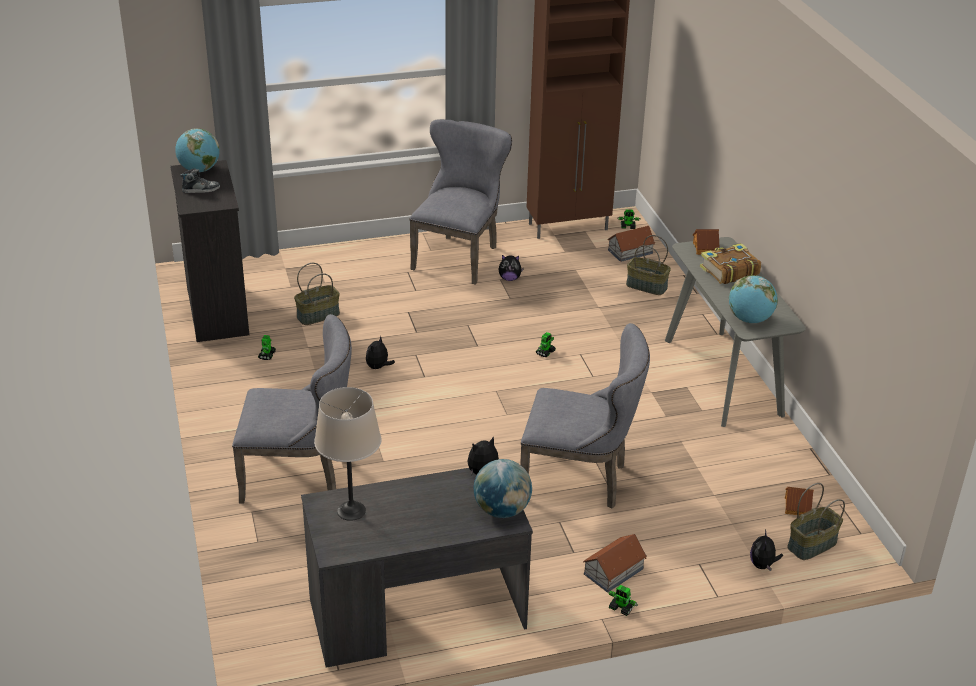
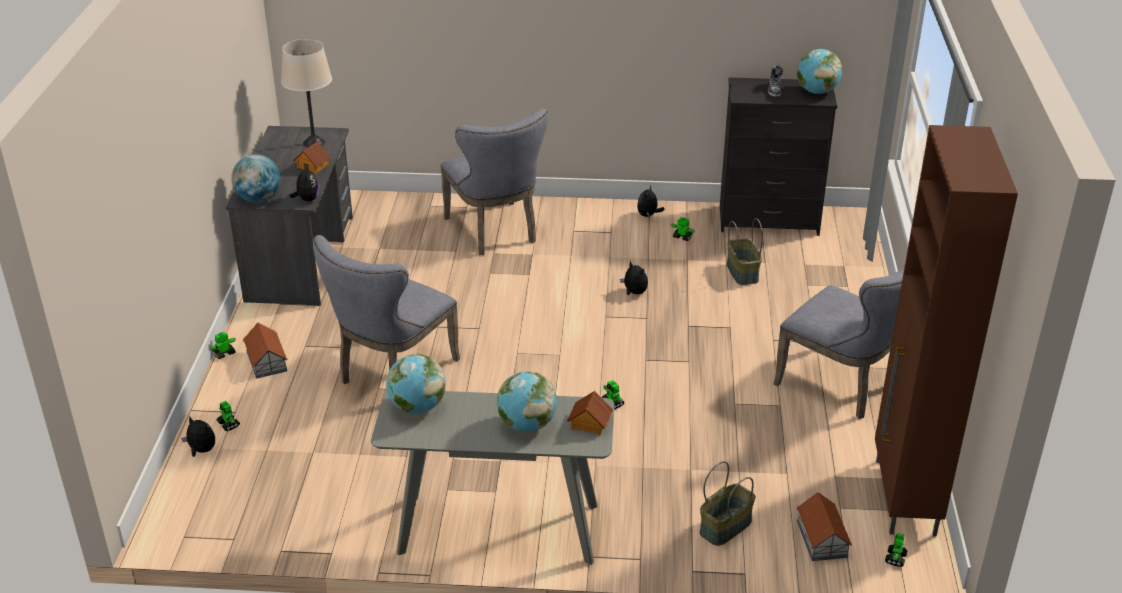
camera: 110 degrees right, 0 degrees up
(301, 476) = (495, 232): grey chair -> grey chair turned 45 degrees counterclockwise
(509, 278) = (779, 413): plush toy -> plush toy (648, 215)
(718, 561) = (228, 424): none -> toy robot
(728, 271) = (527, 425): book -> globe
(796, 506) = (255, 504): toy house -> toy house (313, 165)
(812, 545) = (197, 494): basket -> none

